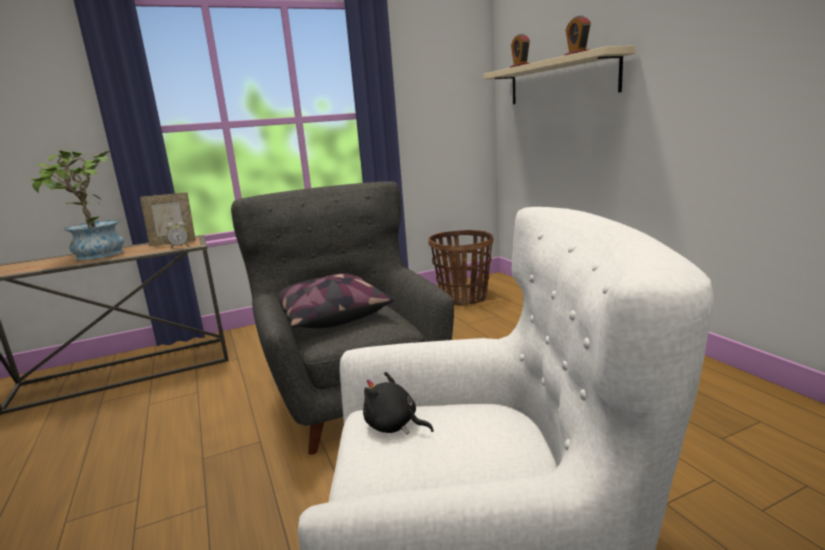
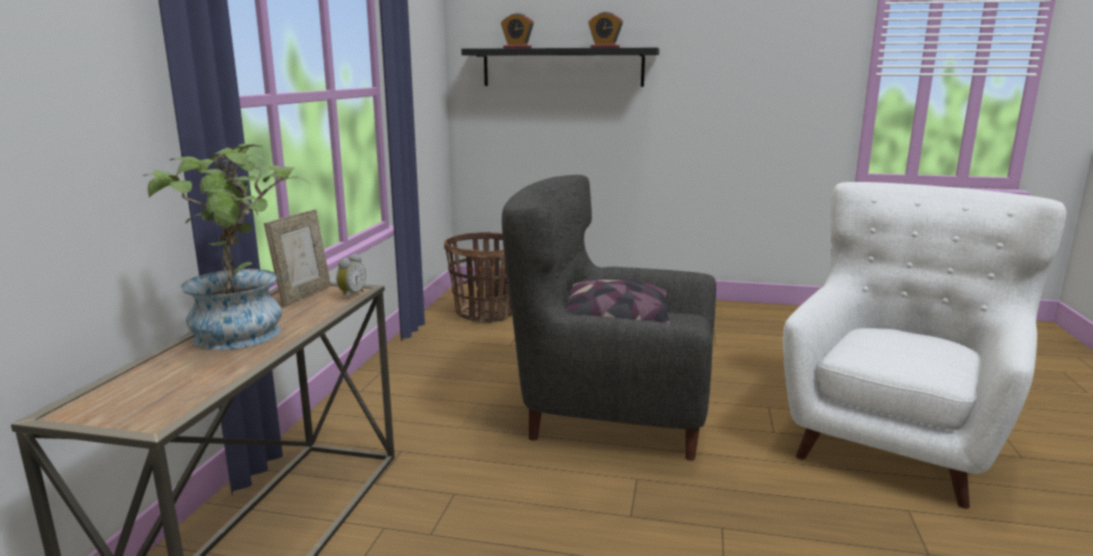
camera: 55 degrees left, 0 degrees up
(394, 426) = (868, 353): black plush toy -> none
(560, 80) = (562, 67): beige shelf -> black shelf

